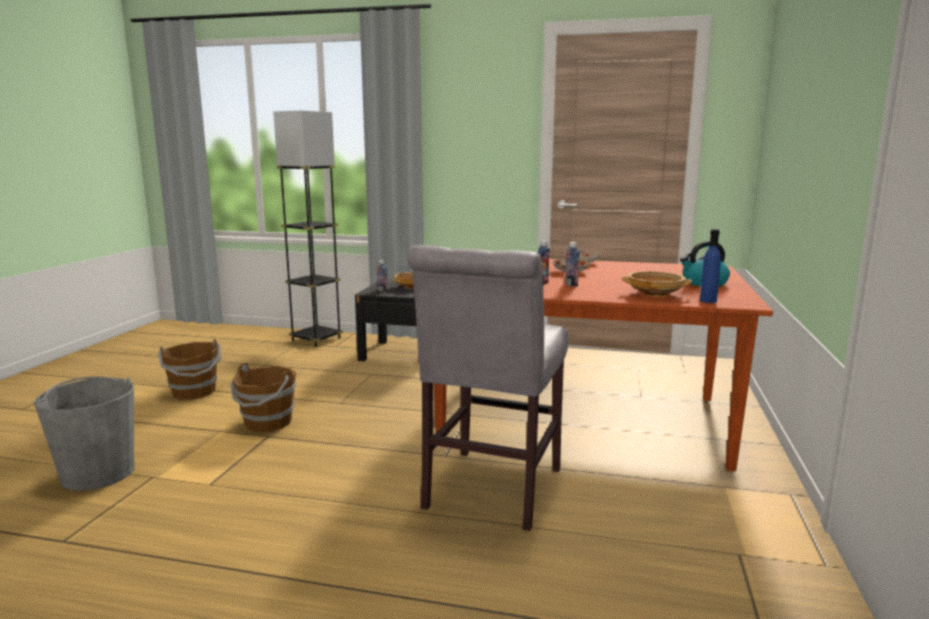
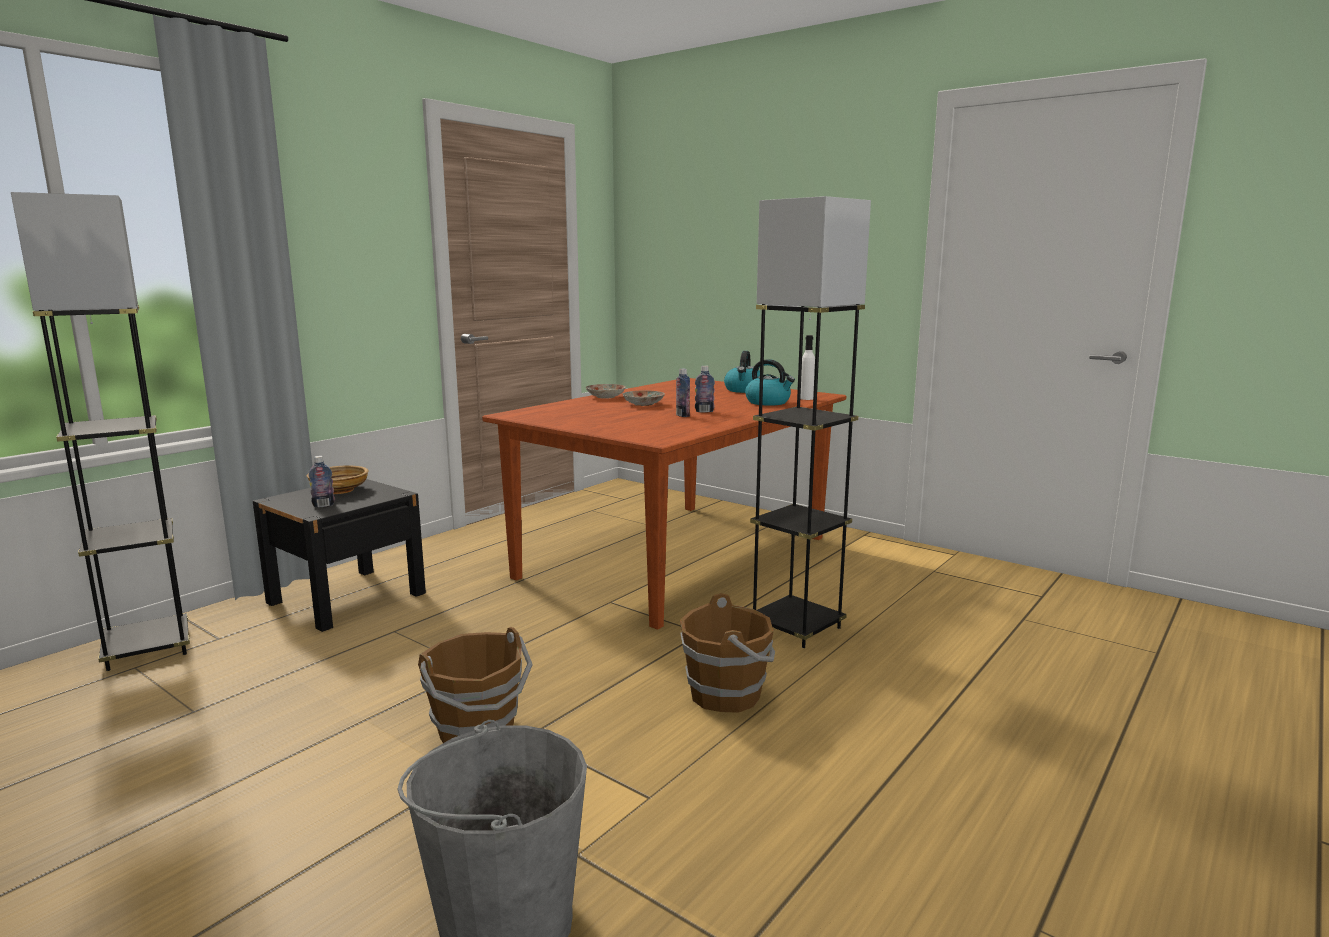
camera: 65 degrees left, 0 degrees up
(194, 392) = (224, 798): brown bucket -> brown bucket (727, 694)
(490, 492) = (796, 628): grey chair -> grey floor lamp
(655, 294) = (768, 402): beige bowl -> kettle
(708, 301) = (806, 398): blue bottle -> white bottle

